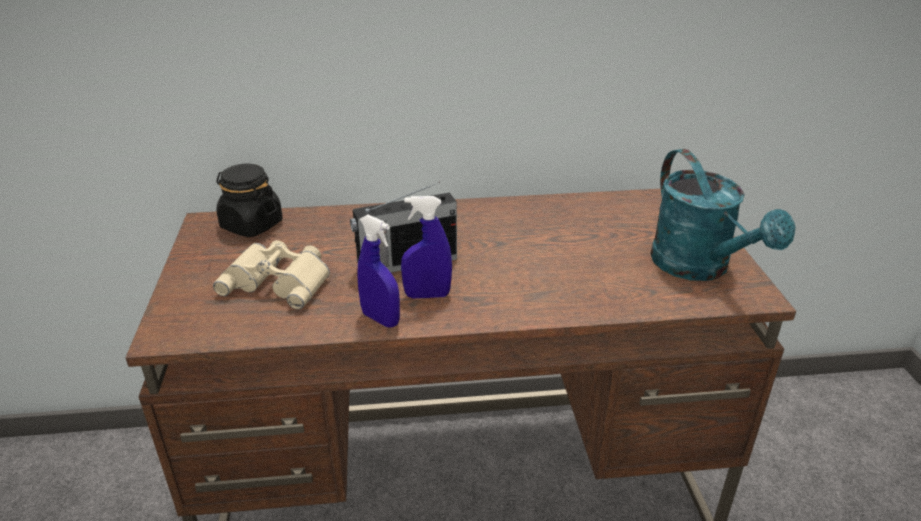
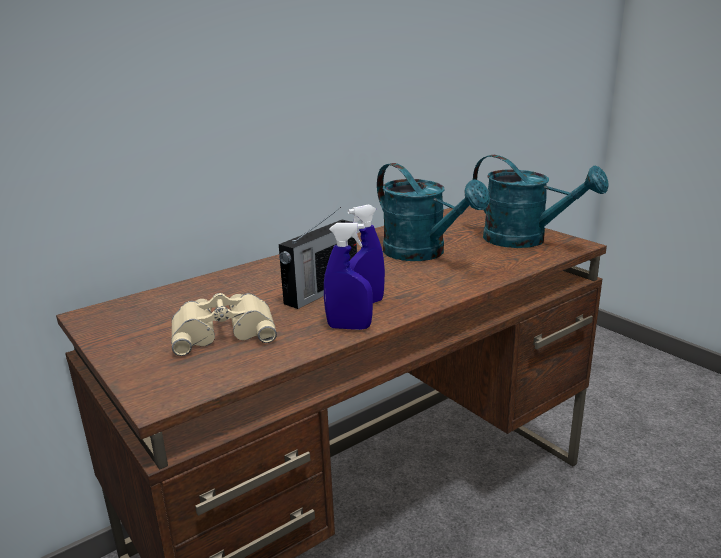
camera: 30 degrees left, 10 degrees down
(251, 225) = (141, 305): black jar -> none
(559, 248) = (423, 253): none -> turquoise watering can

